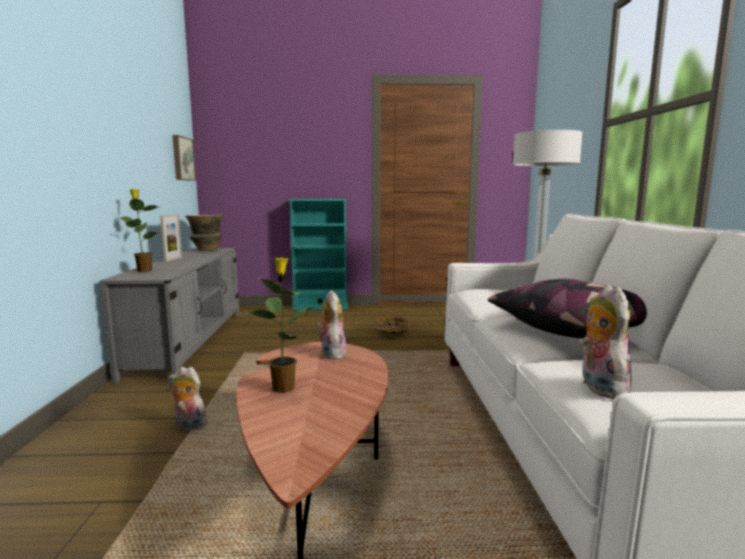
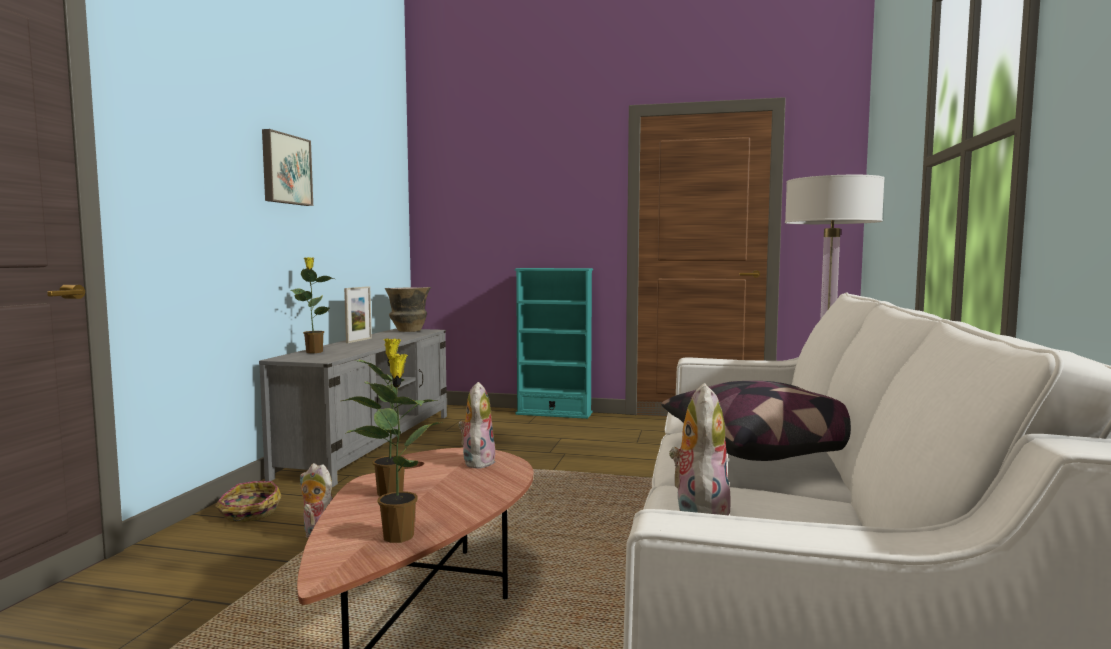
camera: 15 degrees right, 5 degrees down
(182, 158) = (389, 219): picture -> picture (285, 169)
(324, 426) = (399, 535): none -> potted plant
(392, 333) = (627, 453): basket -> basket (249, 513)

